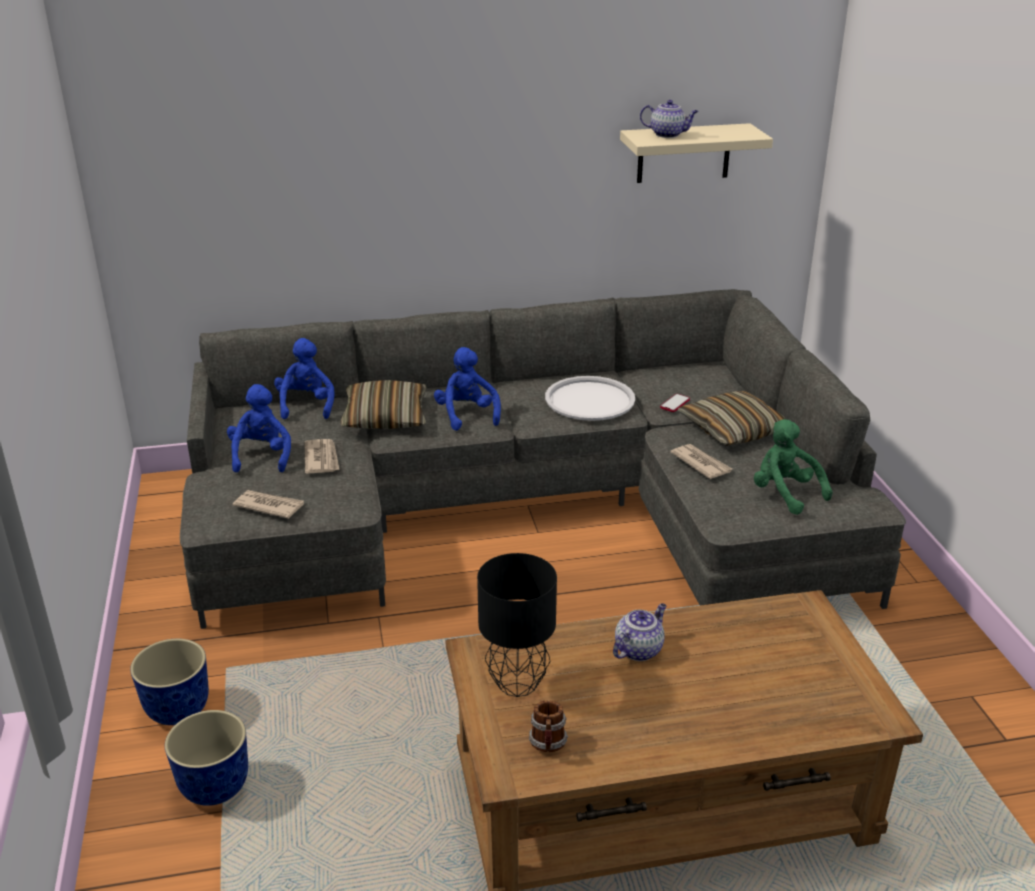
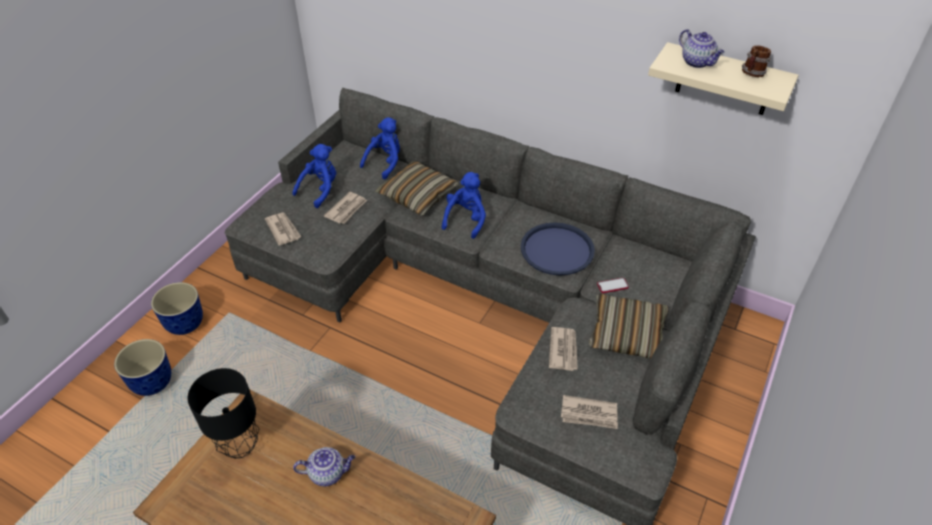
camera: 40 degrees right, 15 degrees up
(548, 745) = (203, 501): mug -> mug (752, 74)
(589, 400) = (557, 250): white tray -> blue tray
(785, 494) = (589, 414): green plush toy -> newspaper

